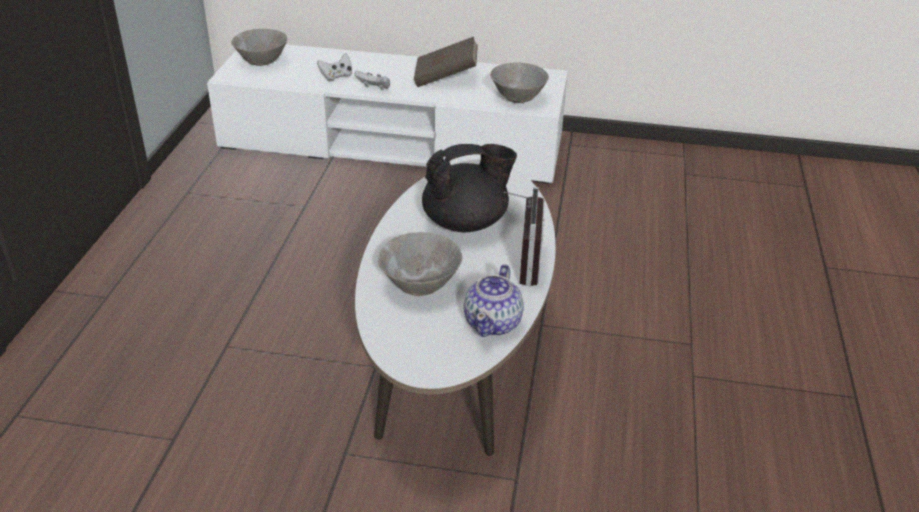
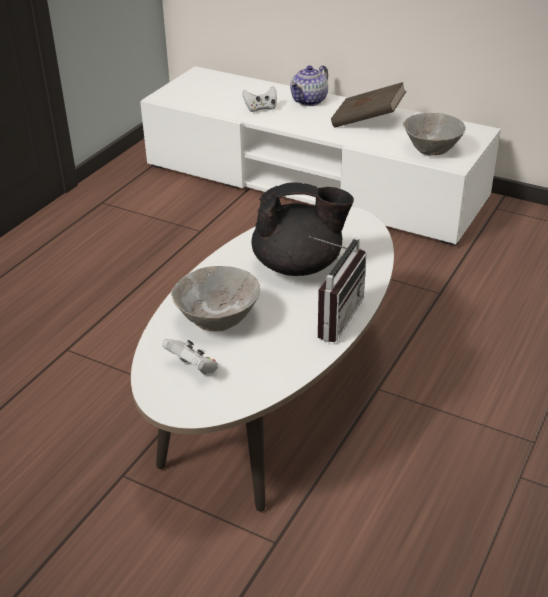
camera: 20 degrees right, 0 degrees up
(261, 62) = (199, 87): grey bowl -> none
(374, 88) = (291, 124): white game controller -> white game controller (193, 369)
(493, 323) = (269, 372): teapot -> teapot (309, 100)

